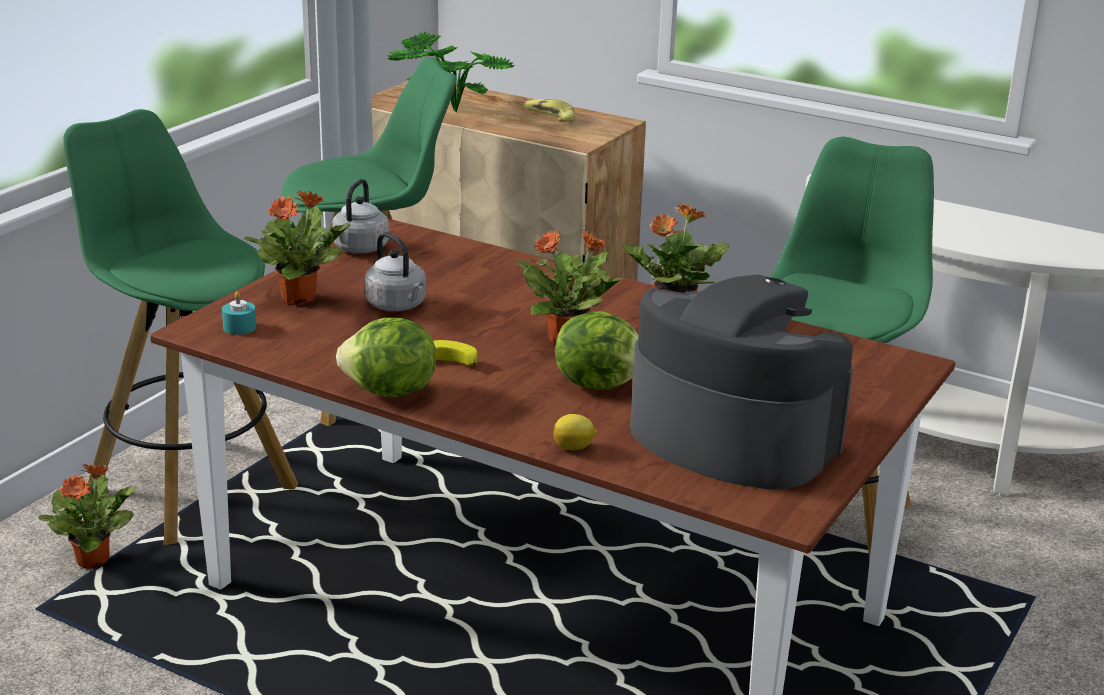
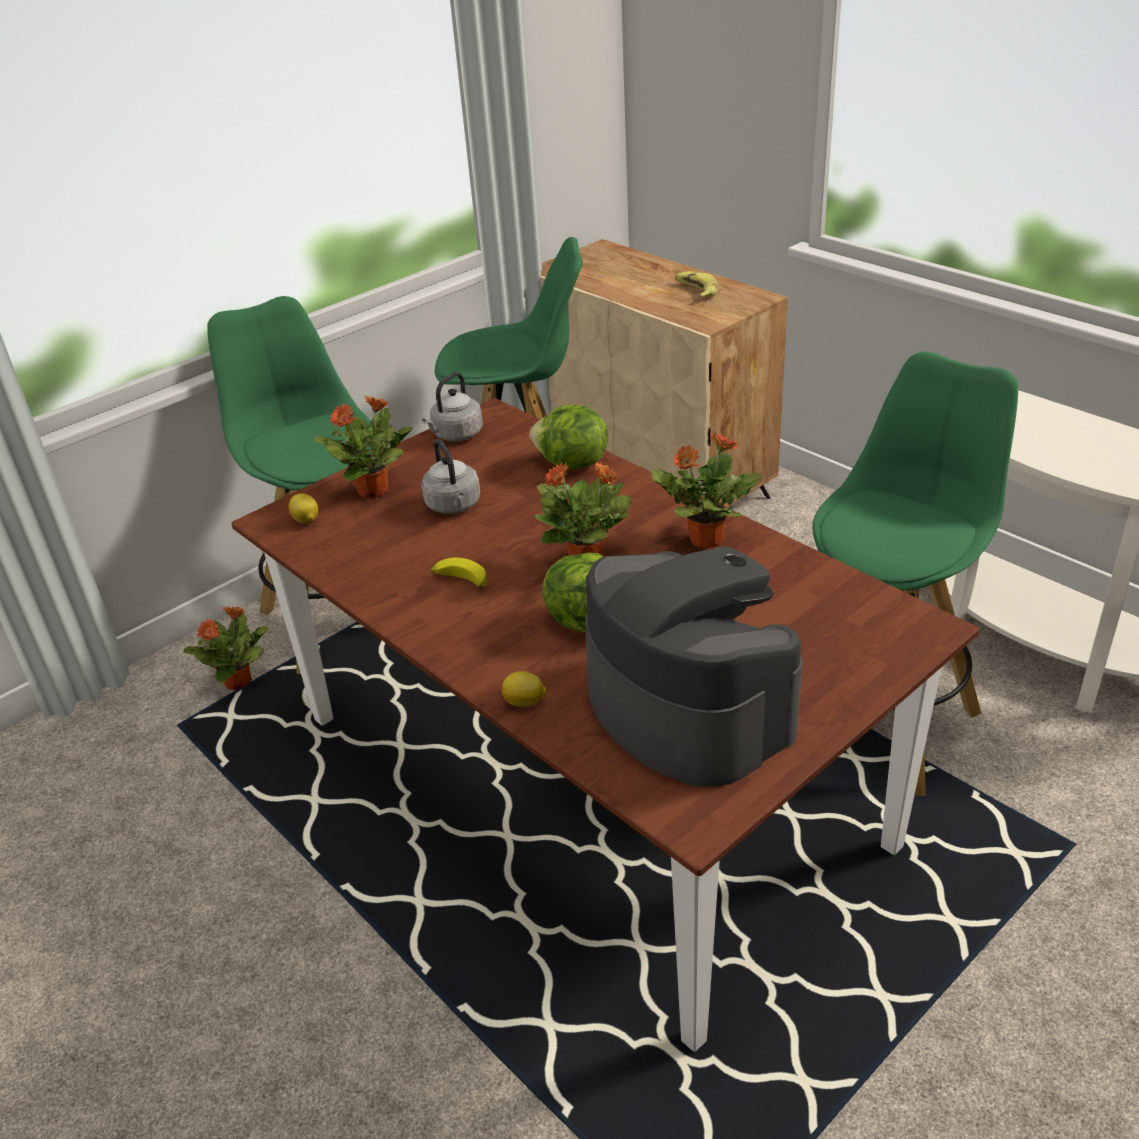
camera: 20 degrees right, 10 degrees up
(239, 327) = (306, 521): turquoise candle -> lemon
(390, 393) = (392, 613): lettuce -> lettuce (571, 464)
(450, 110) = (609, 279): potted plant -> none

